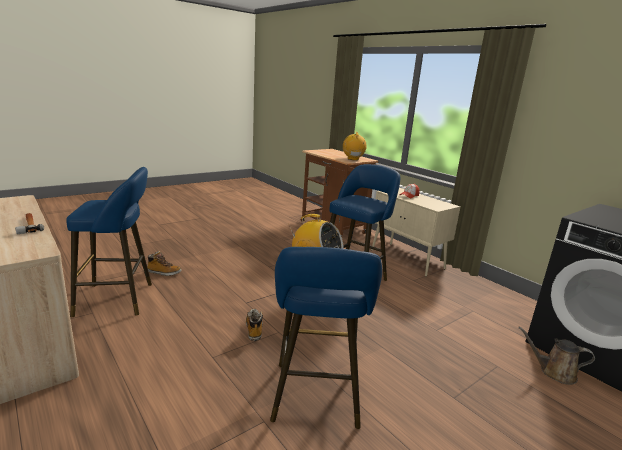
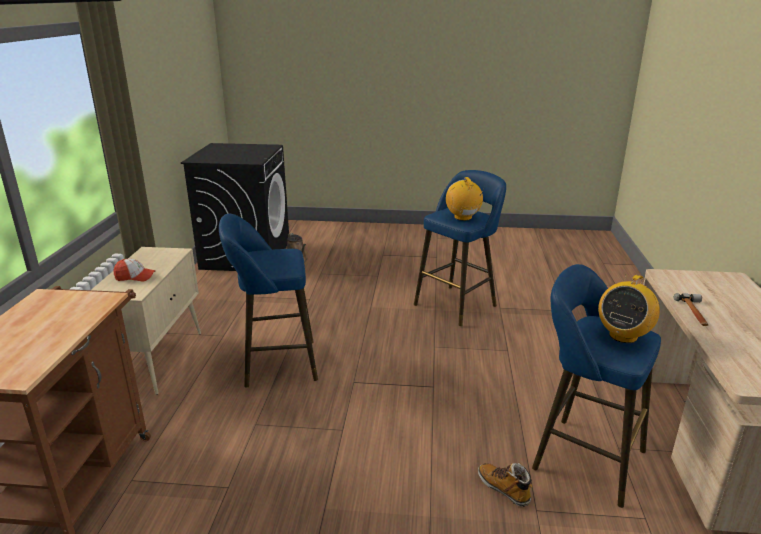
camera: 135 degrees left, 5 degrees up
(254, 329) = (453, 357): boot -> none
(353, 159) = (64, 305): radio -> radio (623, 335)

